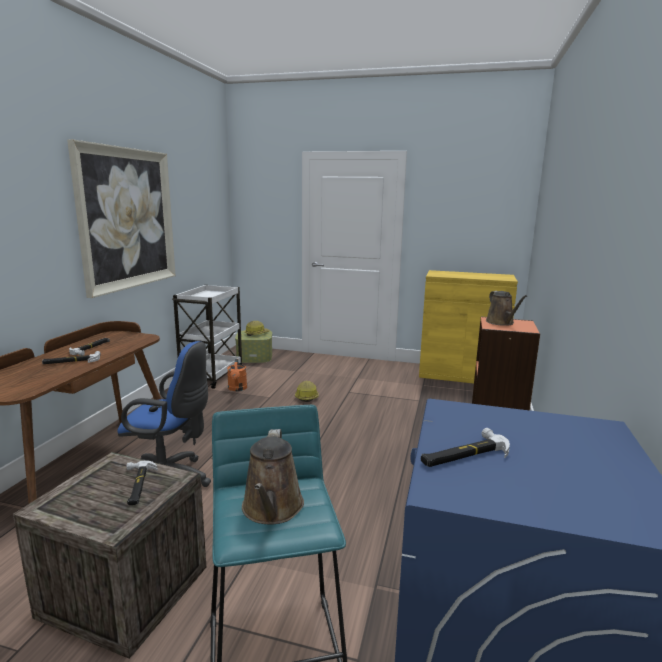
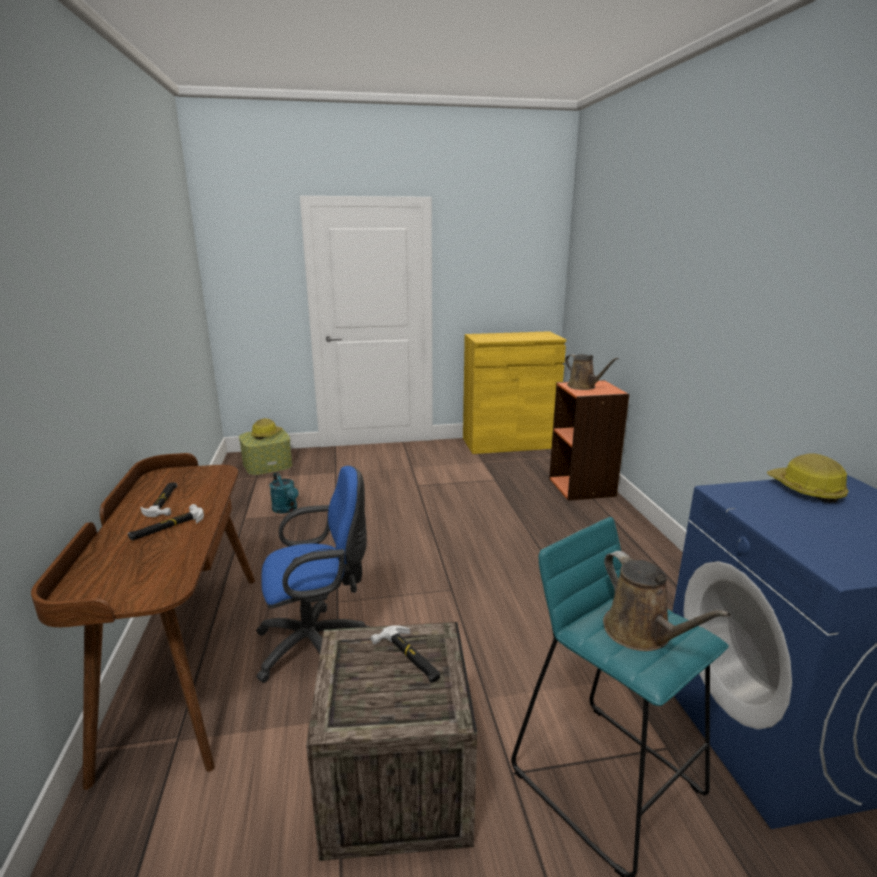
camera: 25 degrees left, 5 degrees up
(127, 219) = (133, 307): picture -> none
(212, 375) = (235, 499): white cart -> none
(237, 389) = (286, 509): orange watering can -> turquoise watering can
(306, 396) = (377, 501): hard hat -> hard hat (805, 490)
(464, 454) = (805, 533): hammer -> none

